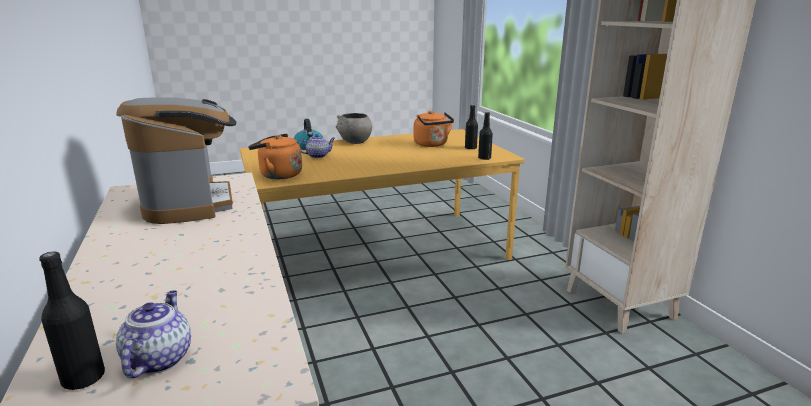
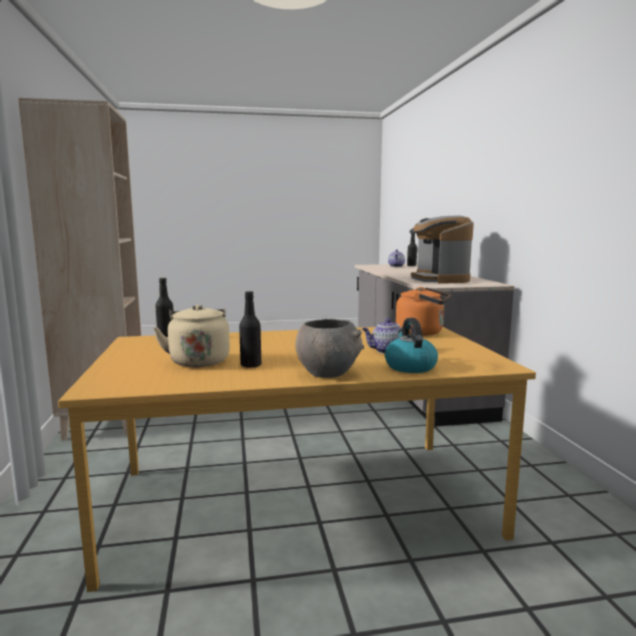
camera: 170 degrees left, 10 degrees down
(432, 144) = (199, 360): orange kettle -> beige kettle
(470, 148) = (151, 352): black bottle -> black bottle (251, 365)

